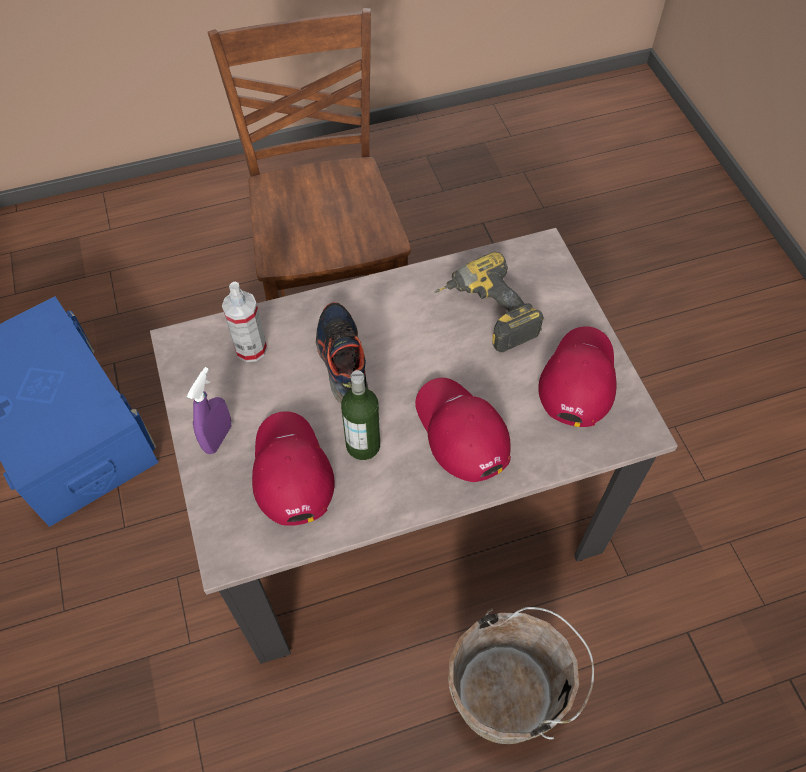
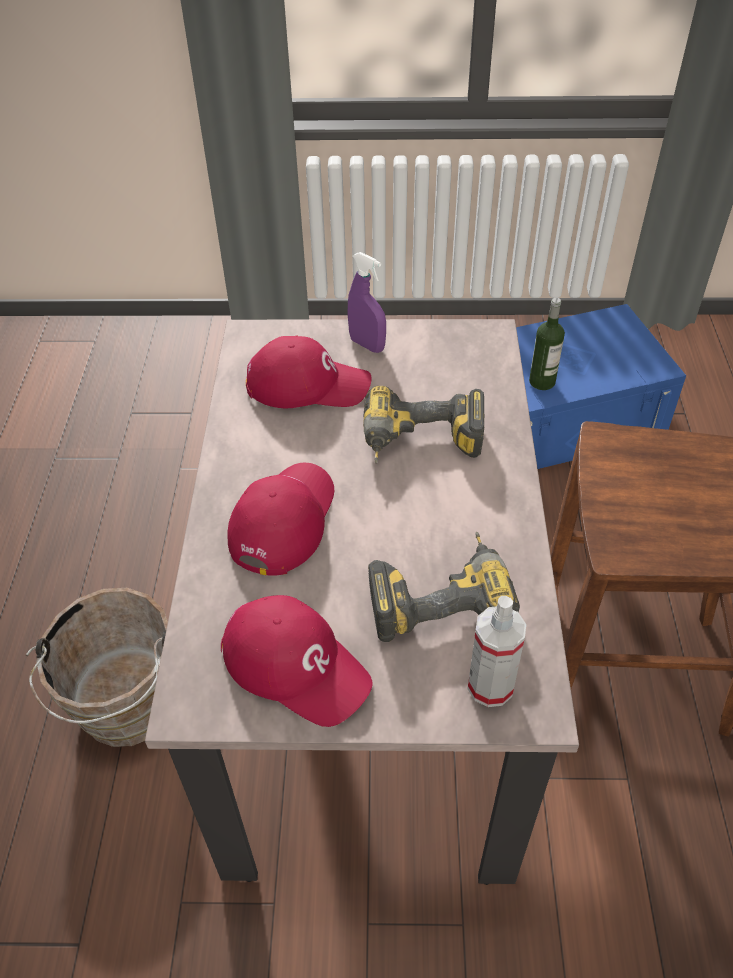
camera: 110 degrees right, 10 degrees down
(251, 349) = (464, 381): spray bottle -> spray bottle (490, 686)
(342, 360) = (421, 445): shoe -> power drill
(363, 445) = (307, 439): bottle -> bottle (542, 382)
(460, 431) = (283, 520): red cap -> red cap turned 60 degrees counterclockwise

